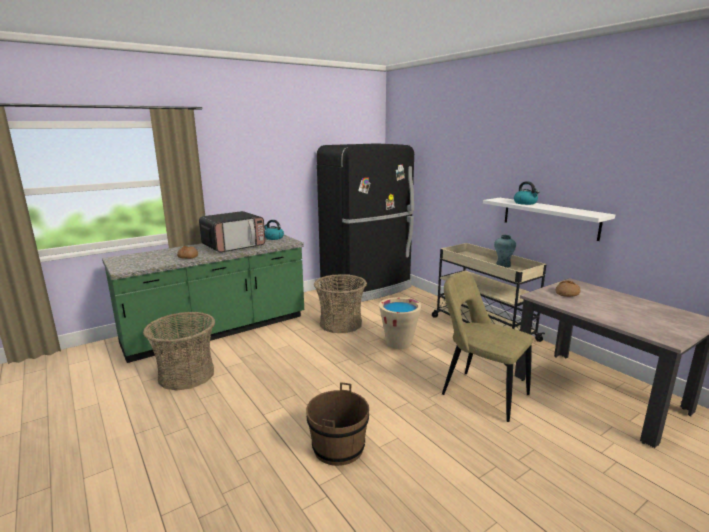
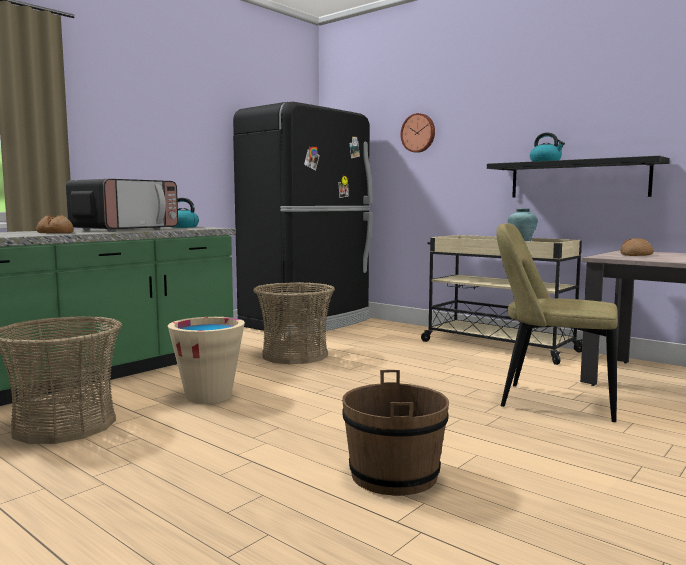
camera: 15 degrees left, 10 degrees down
(399, 343) = (396, 366): beige bucket -> beige bucket (208, 396)
(446, 163) = (418, 133): none -> wall clock
(549, 218) = (578, 179): white shelf -> black shelf

